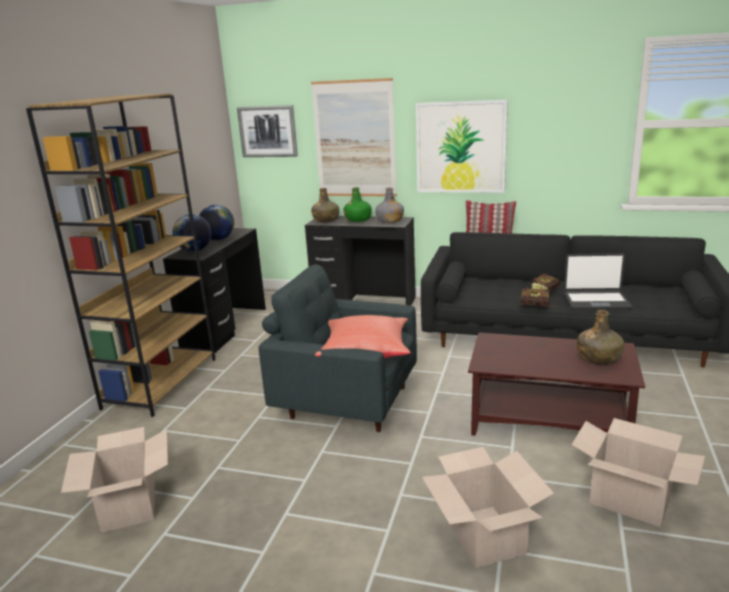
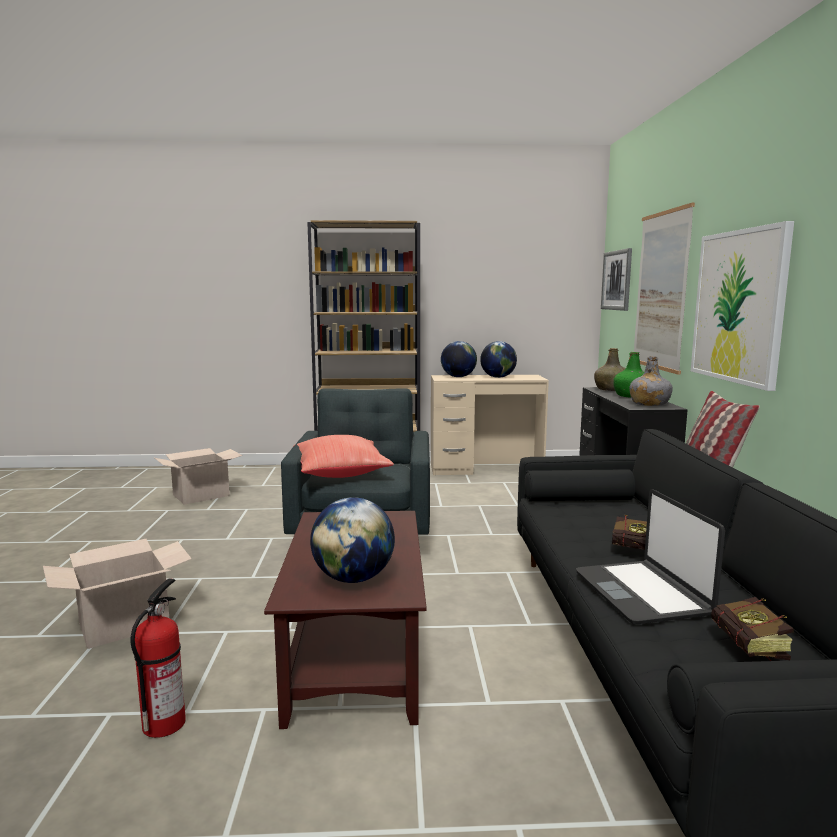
camera: 70 degrees right, 10 degrees down
(225, 328) = (486, 469): black desk -> beige desk
(538, 307) = (565, 549): book -> book (753, 653)
(599, 358) = (353, 578): green bottle -> globe
(629, 500) = (164, 722): cardboard box -> fire extinguisher

